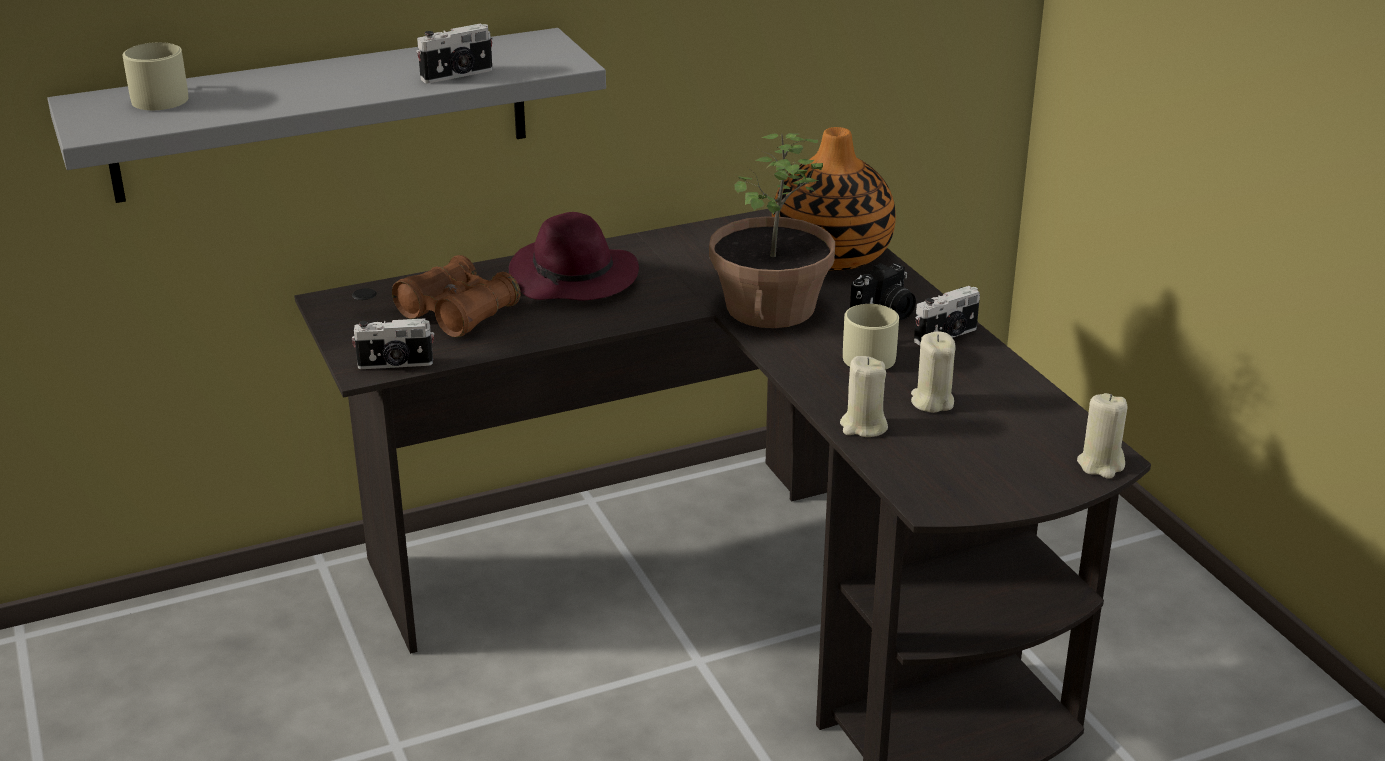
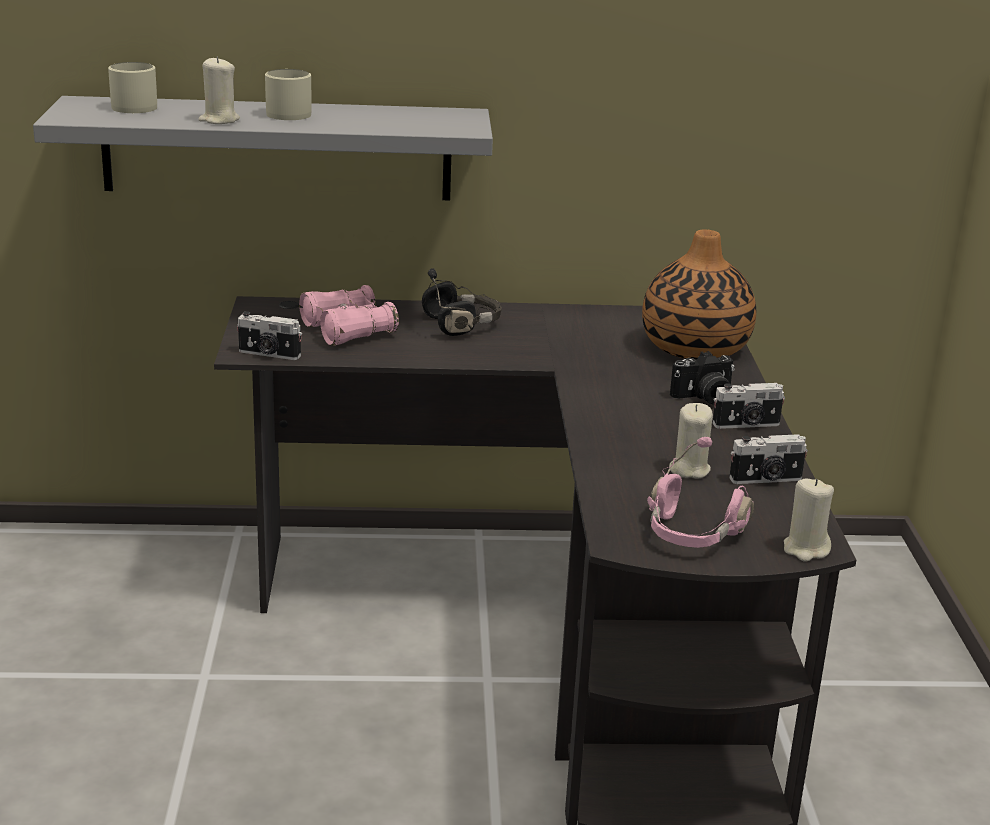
camera: 20 degrees right, 5 degrees down
(457, 313) = (348, 330): brown binoculars -> pink binoculars
(458, 75) = (370, 125): camera -> camera (766, 480)
(575, 278) = (462, 325): purple hat -> black headphones
(769, 307) = (606, 374): potted plant -> none
(863, 426) = (611, 474): beige candle -> beige candle (219, 120)
(869, 355) = (663, 424): beige mug -> beige mug (292, 113)
(989, 475) = (692, 534): none -> pink headphones

